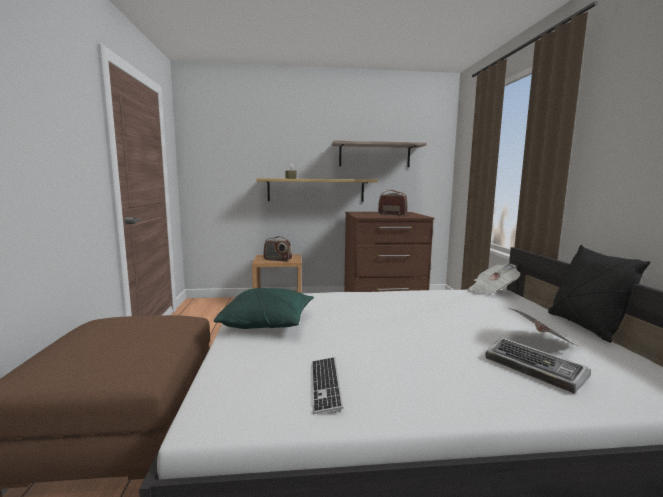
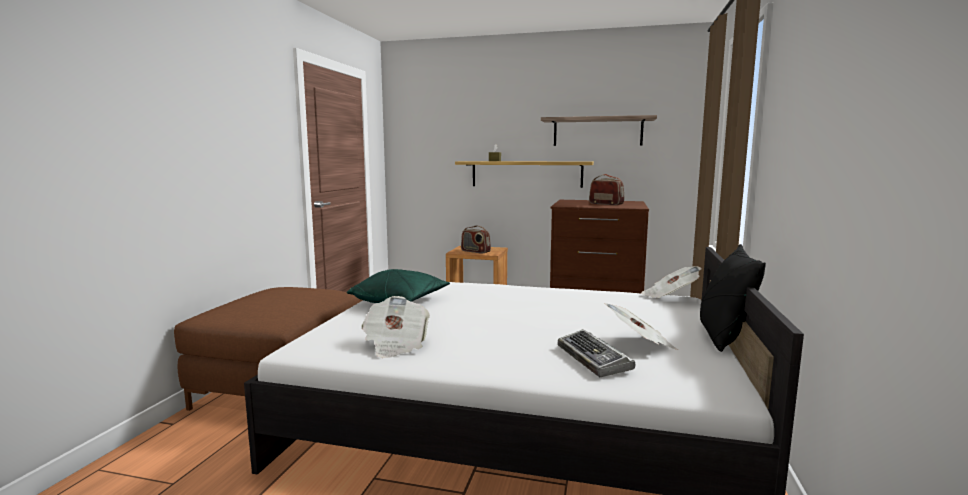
camera: 20 degrees right, 0 degrees up
(325, 385) = (395, 344): keyboard -> newspaper

